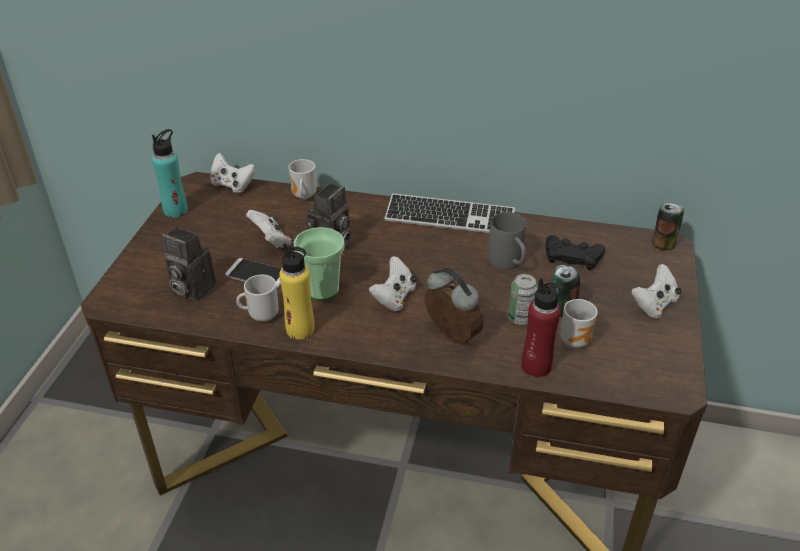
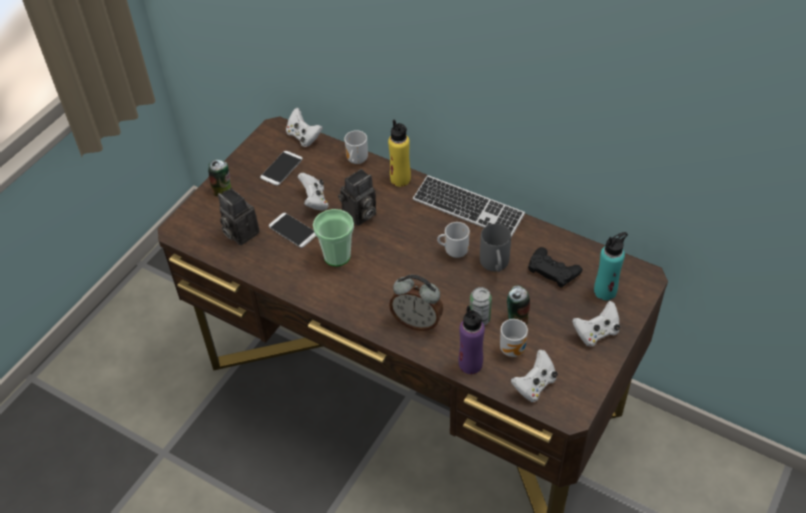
camera: 20 degrees right, 10 degrees up
(176, 210) = (251, 154): turquoise bottle -> turquoise bottle (605, 291)
(218, 218) = (281, 168): none -> phone
(261, 315) = (283, 269): mug -> mug (454, 251)
(300, 329) = (307, 288): yellow bottle -> yellow bottle (400, 179)
(394, 297) = (389, 276): white game controller -> white game controller (534, 385)
(450, 336) = (417, 321): alarm clock -> alarm clock turned 135 degrees clockwise
(536, 366) = (470, 364): red bottle -> purple bottle
(663, 244) = (639, 276): can -> can (223, 190)

